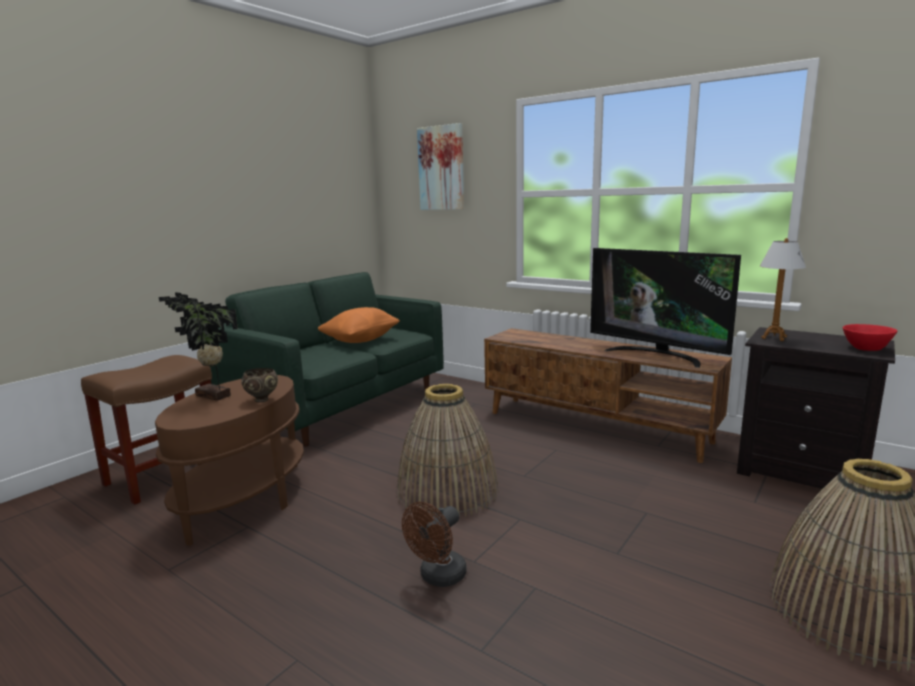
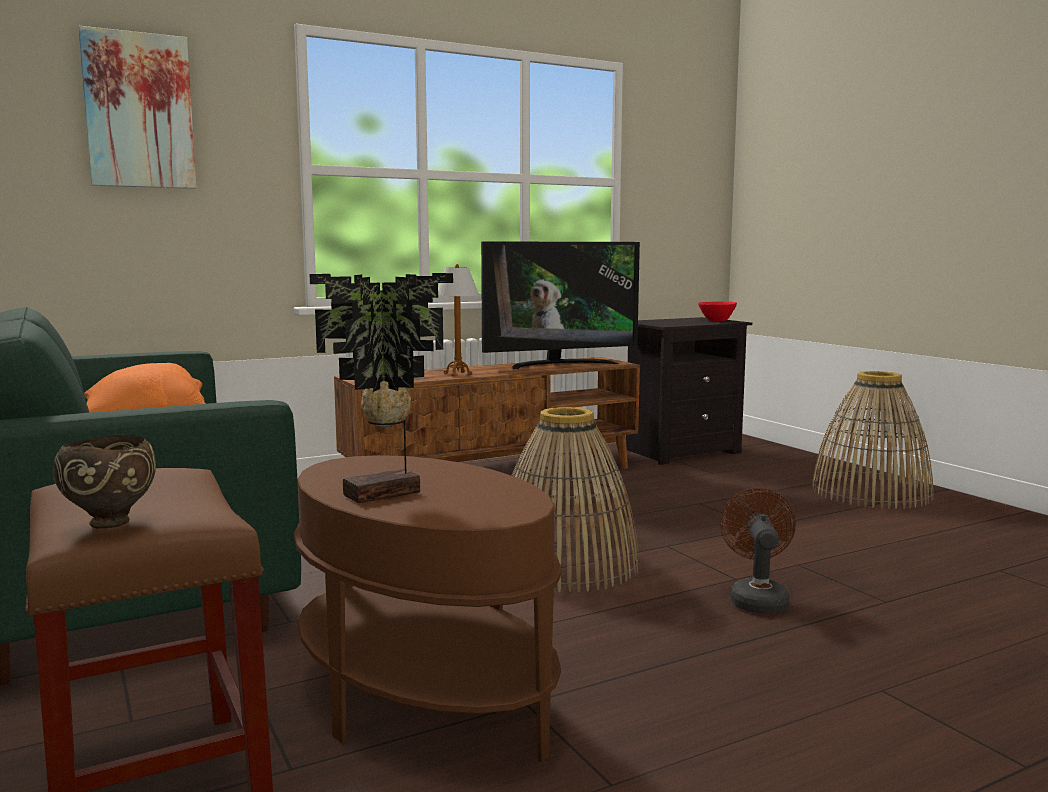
camera: 65 degrees left, 5 degrees down
(262, 400) = (468, 471): brown bowl -> brown bowl (110, 522)
(438, 577) = (757, 599): brown fan -> brown fan turned 150 degrees counterclockwise
(773, 338) = (658, 323): table lamp -> table lamp (457, 374)

